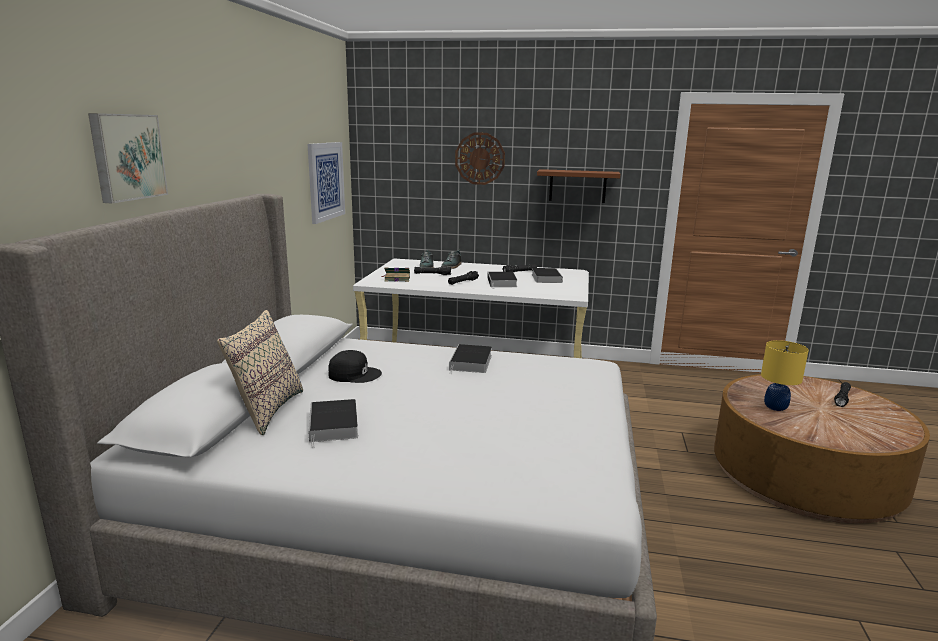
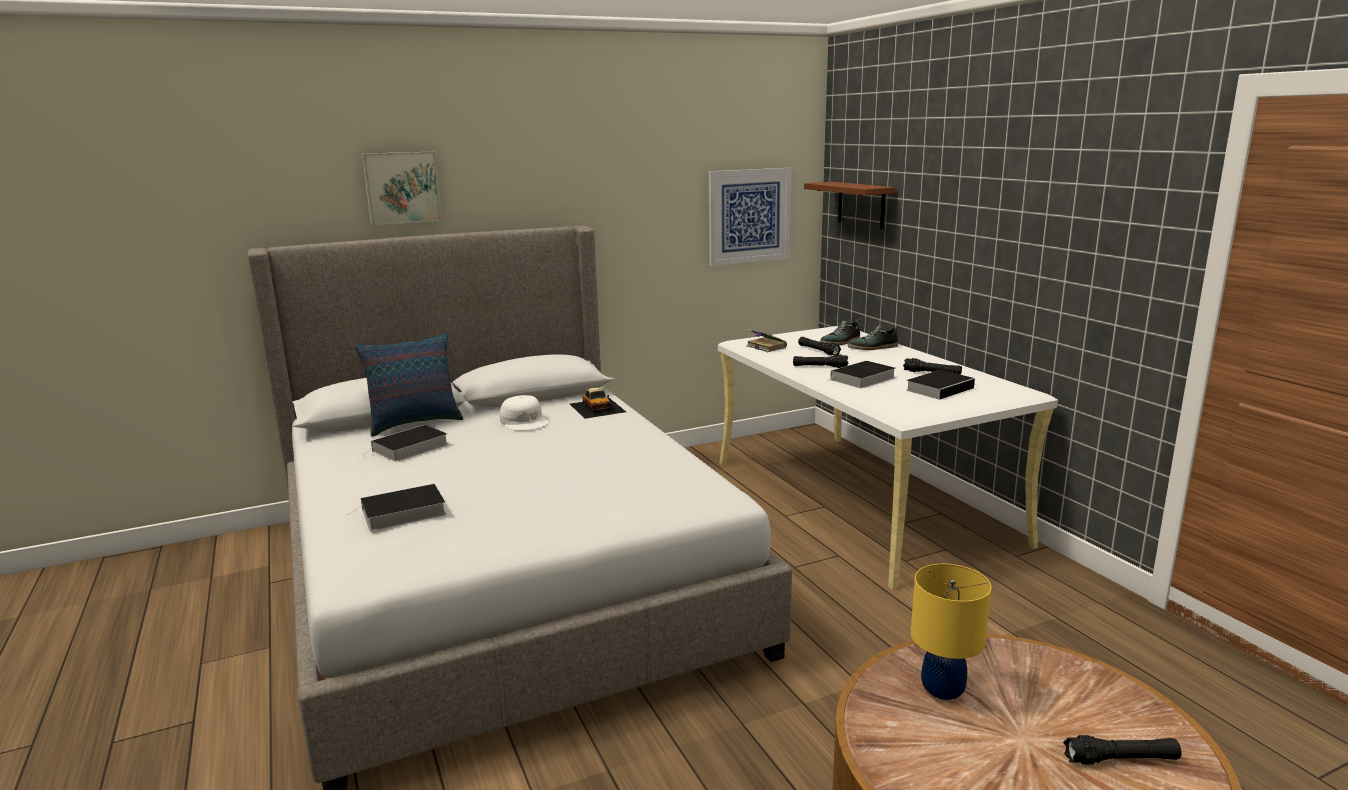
camera: 55 degrees right, 0 degrees up
(269, 411) = (415, 424): beige pillow -> blue pillow
(354, 374) = (525, 421): black cap -> white cap
(373, 348) = (597, 407): none -> toy car
(471, 363) = (622, 448): book -> book (401, 513)
(480, 158) = (940, 194): wall clock -> none
(577, 186) = (1057, 248): brown shelf -> brown shelf (861, 204)

